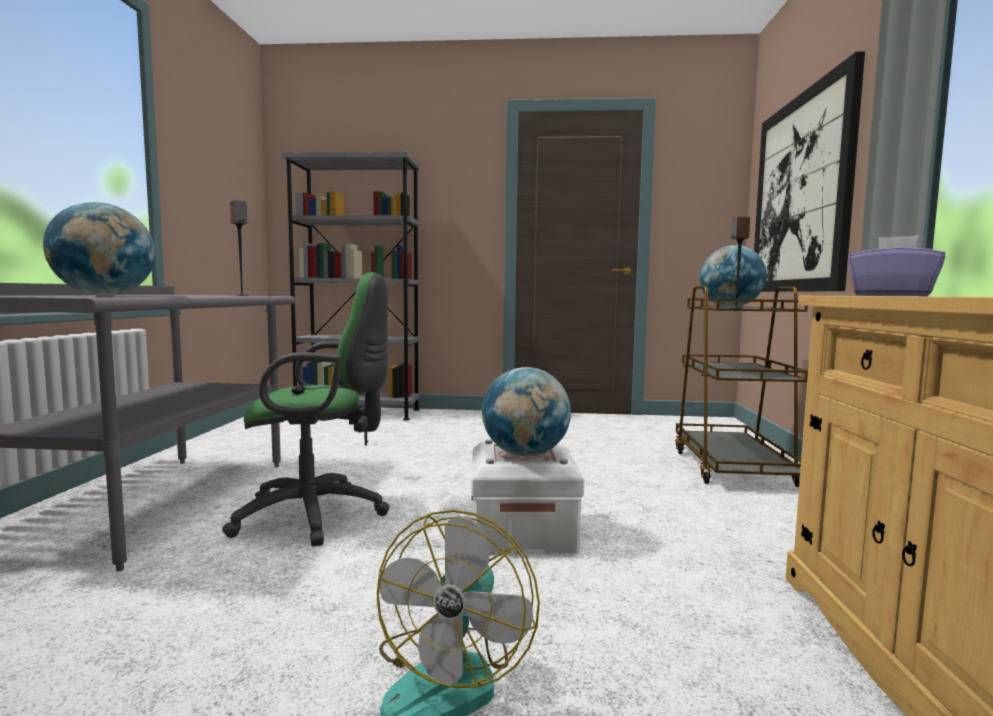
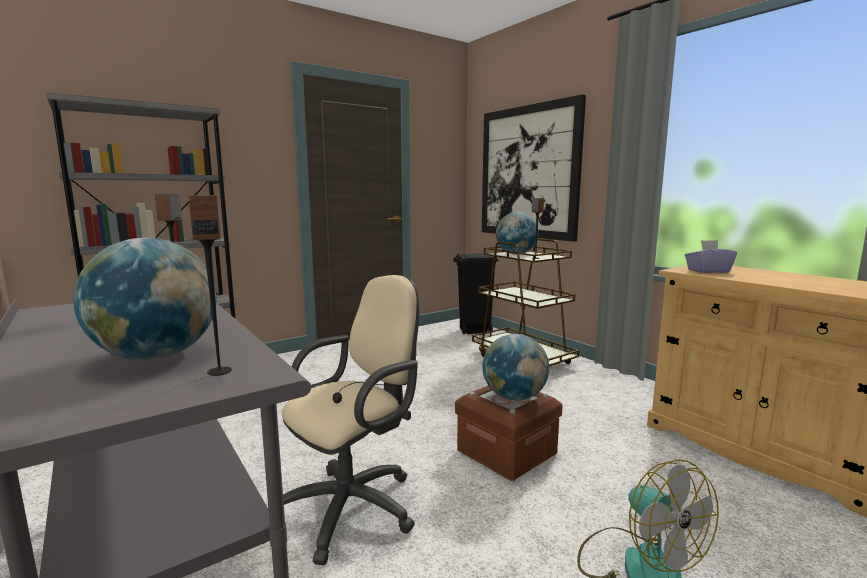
camera: 40 degrees left, 5 degrees up
(86, 296) = (219, 371): none -> speaker
(319, 516) = (356, 505): green office chair -> beige office chair
(522, 532) = (506, 452): white storage box -> brown storage box
(719, 431) = (474, 331): none -> black trash can

